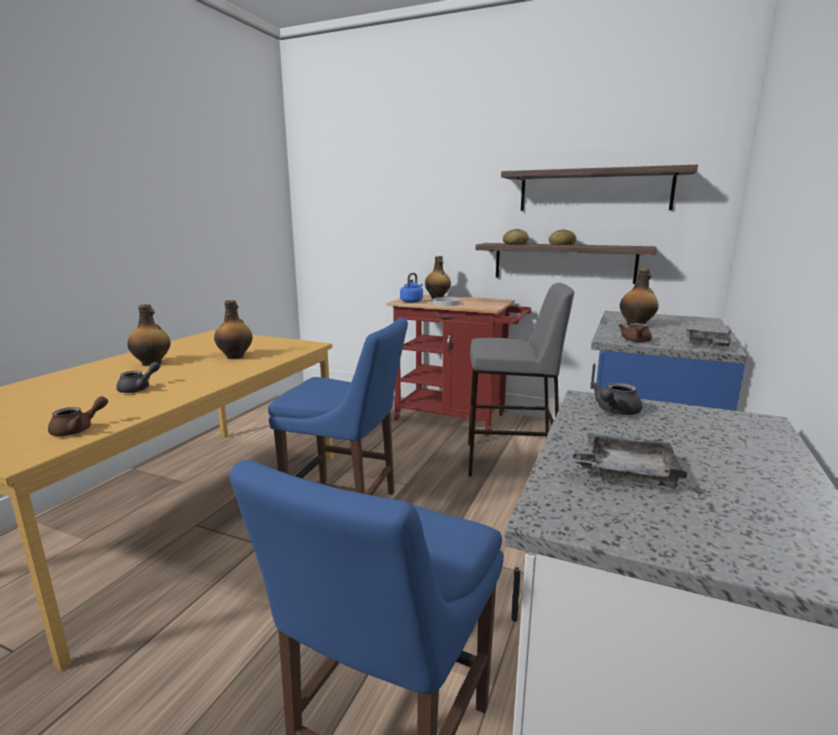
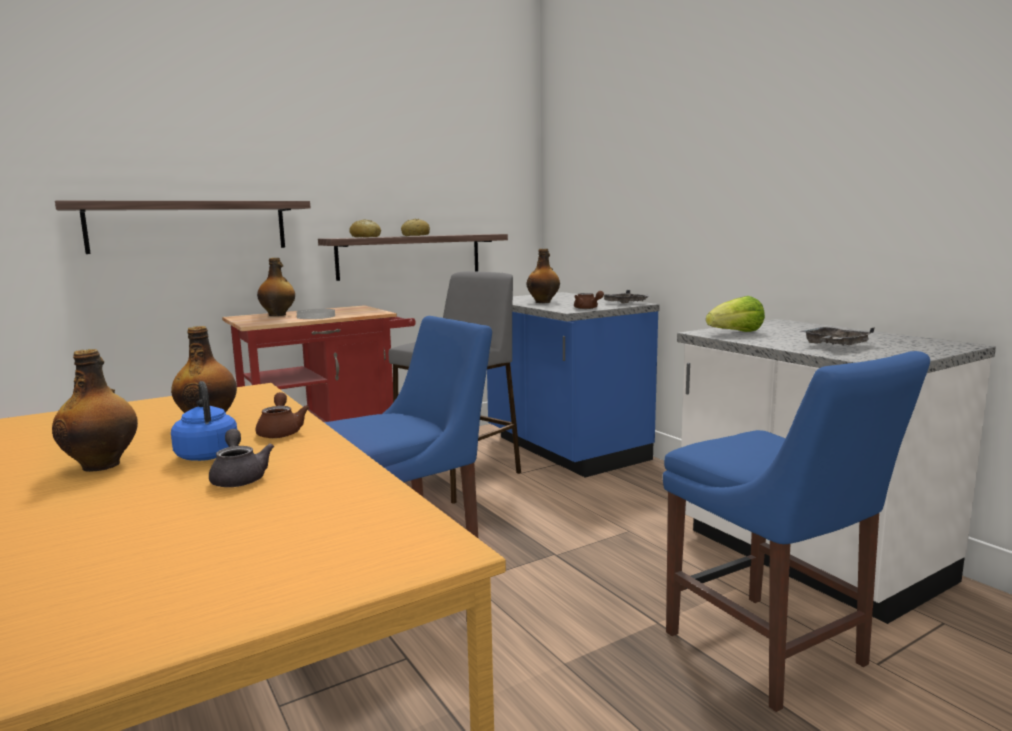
camera: 55 degrees left, 5 degrees down
(78, 429) = (372, 516): brown teapot -> brown teapot (281, 432)
(412, 301) = (267, 321): blue kettle -> blue kettle (207, 454)
(594, 190) = (430, 178): shelf -> shelf (189, 226)
(614, 411) = (736, 333): grey teapot -> lettuce

